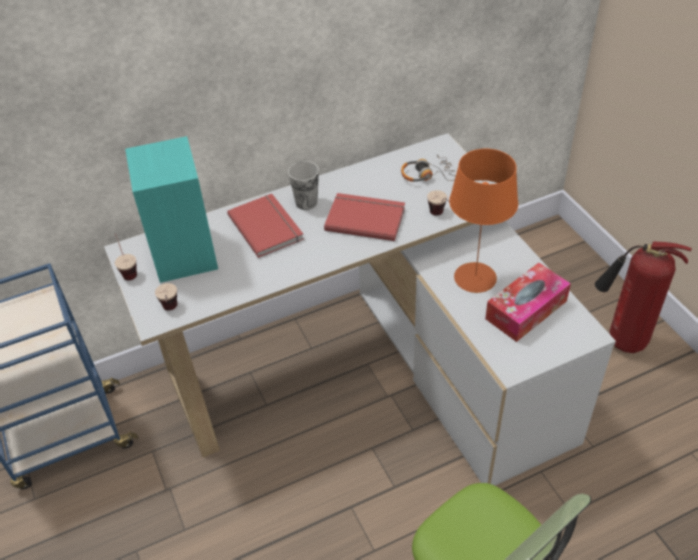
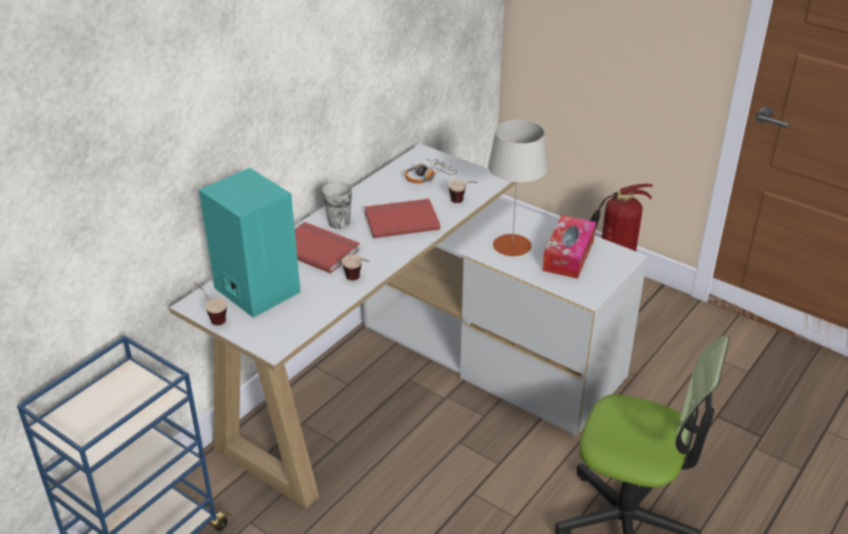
camera: 30 degrees left, 10 degrees down
(171, 312) = (284, 335): cup -> cup (358, 280)
(475, 278) = (512, 245): orange table lamp -> grey table lamp

